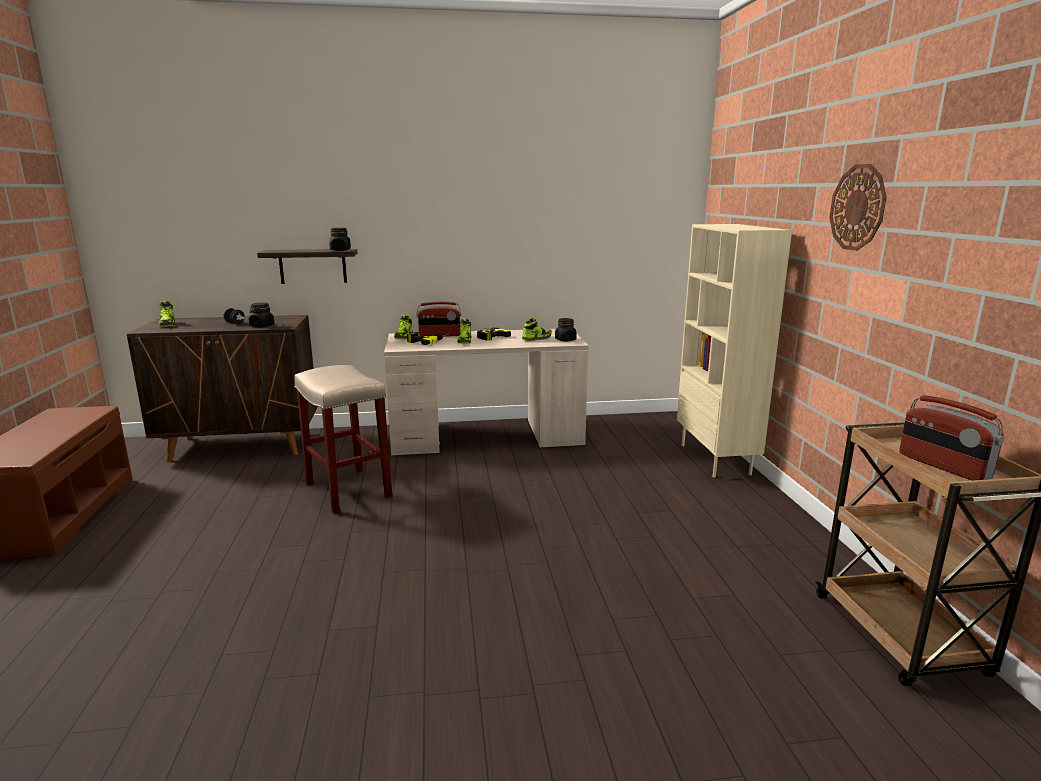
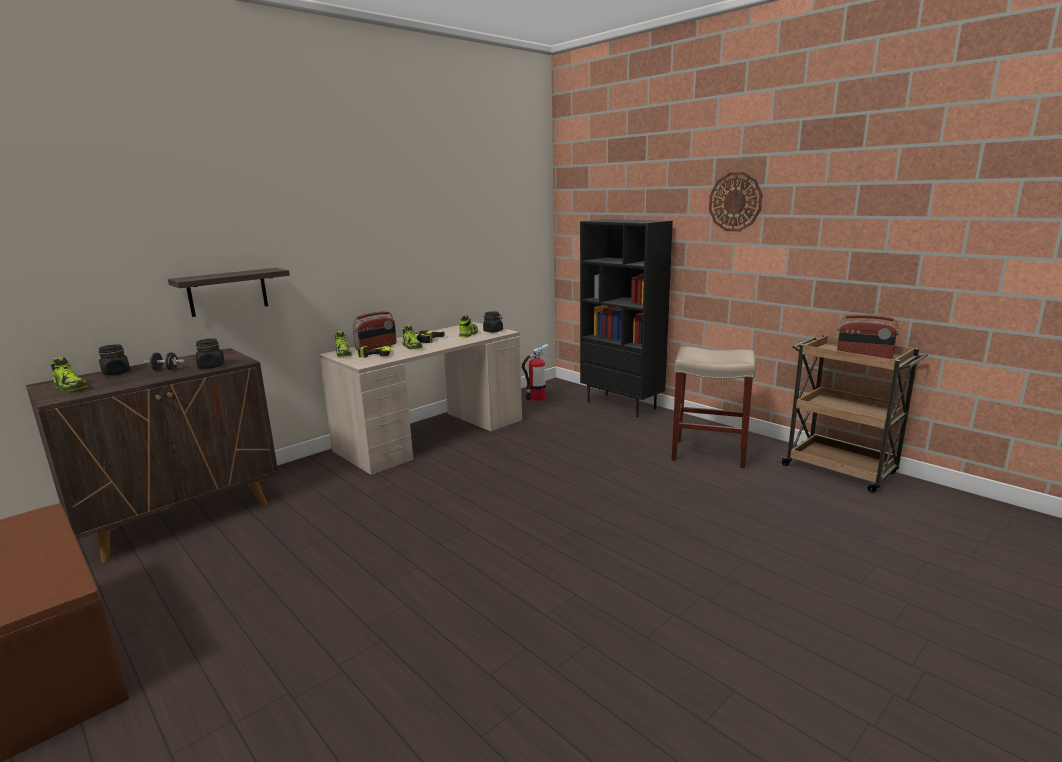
camera: 35 degrees left, 0 degrees up
(340, 250) = (267, 270): black jar -> black jar (116, 373)
(349, 490) = (380, 514): beige stool -> beige stool (710, 453)
(634, 427) = (537, 398): none -> fire extinguisher
(716, 459) = (622, 405): beige bookcase -> black bookcase

